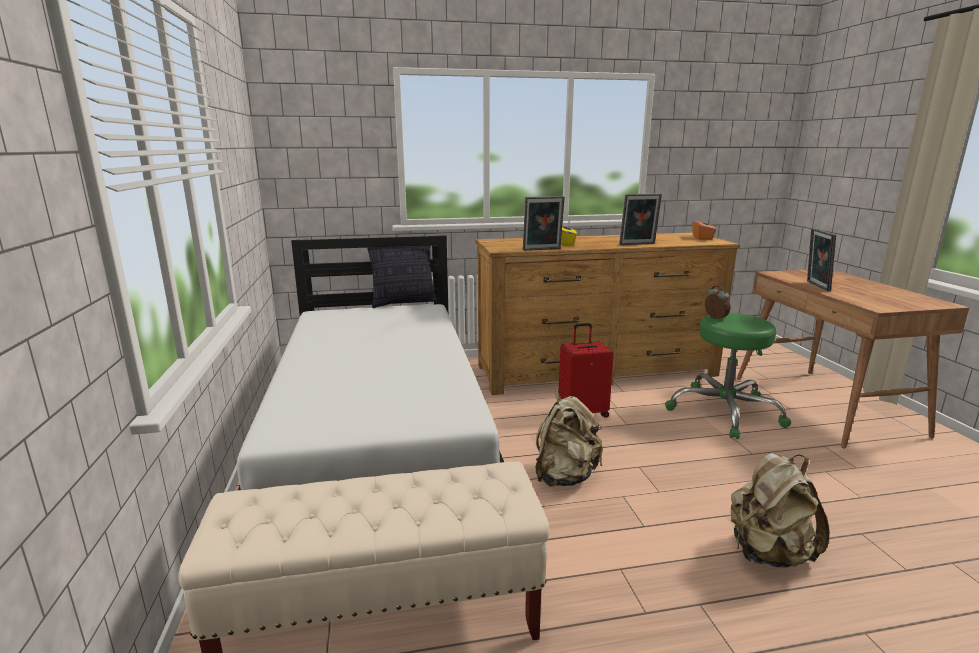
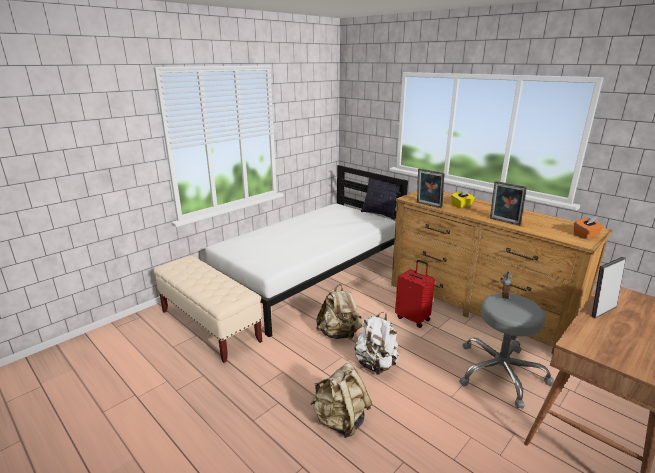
camera: 55 degrees right, 5 degrees up
(661, 476) = (376, 365): none -> white backpack
(725, 411) = (500, 373): green stool -> grey stool

